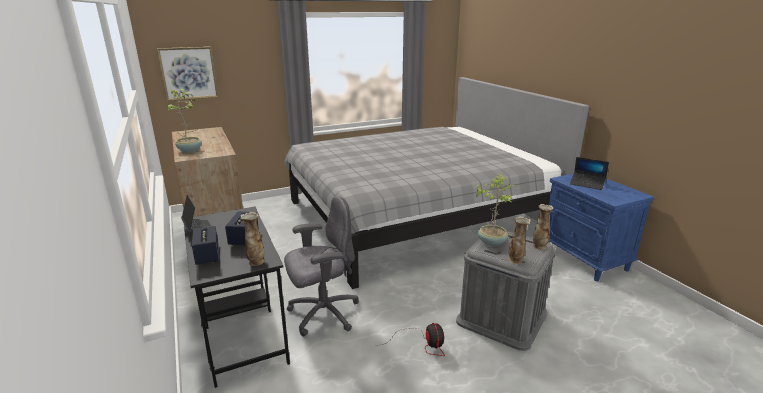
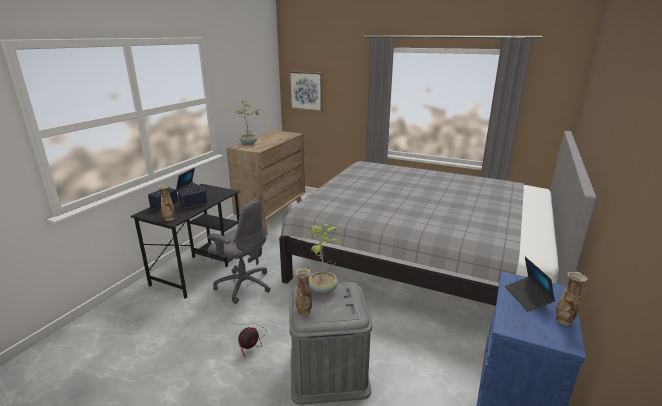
camera: 50 degrees right, 0 degrees up
(539, 246) = (348, 316): vase -> vase (564, 320)

